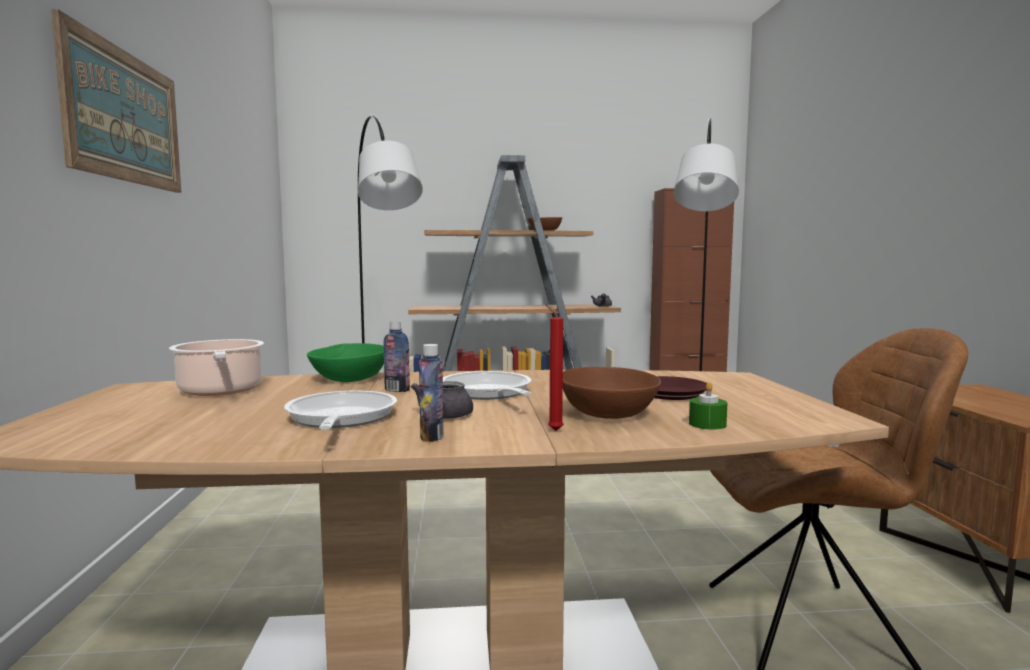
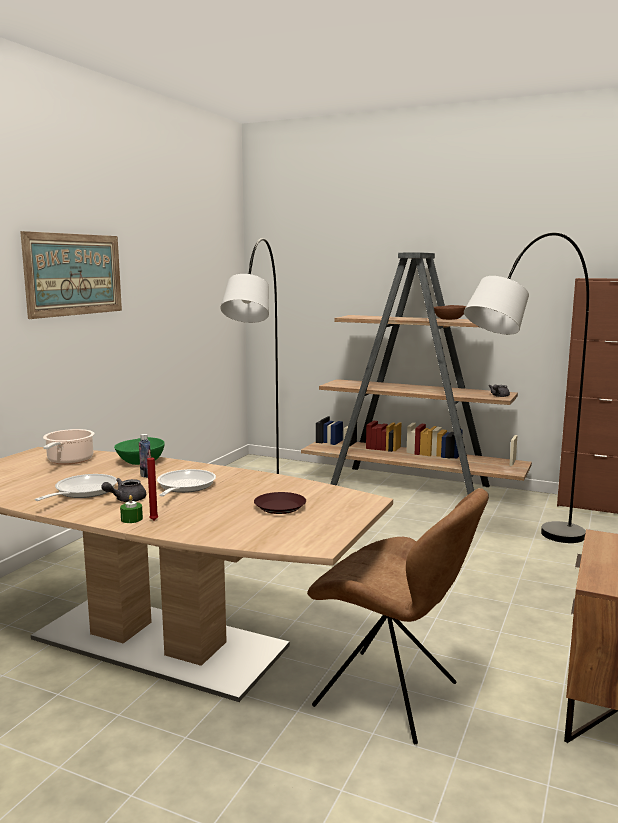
camera: 30 degrees right, 5 degrees up
(432, 437) = (96, 512): bottle -> none
(609, 414) = (205, 515): brown bowl -> none
(707, 424) = (236, 533): green candle -> green candle (131, 519)

